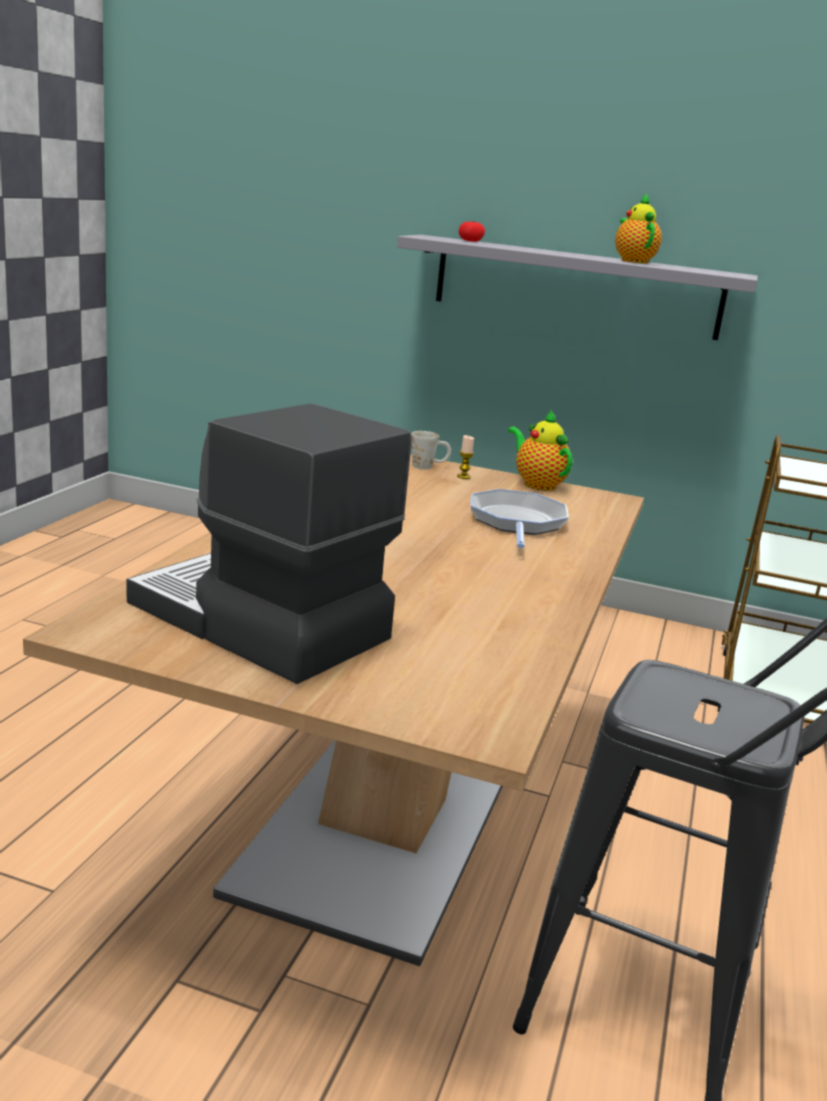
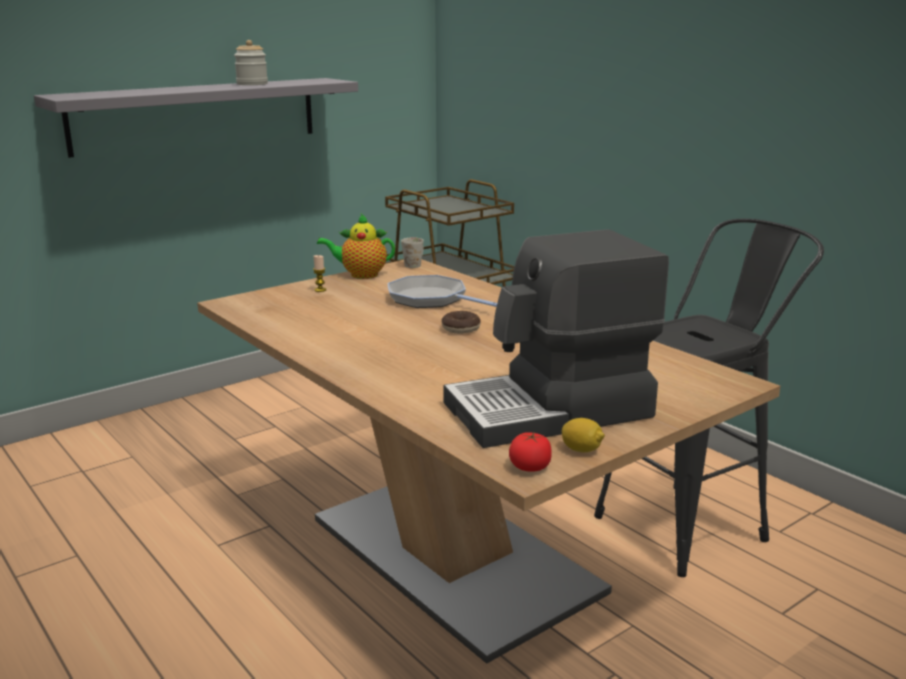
camera: 55 degrees left, 0 degrees up
(162, 652) = (581, 450): none -> lemon
(428, 466) = (283, 294): white mug -> white mug (415, 264)
(447, 548) = (461, 328): none -> donut
(470, 241) = (102, 92): tomato -> tomato (530, 466)
(633, 261) = (252, 84): teapot -> jar

